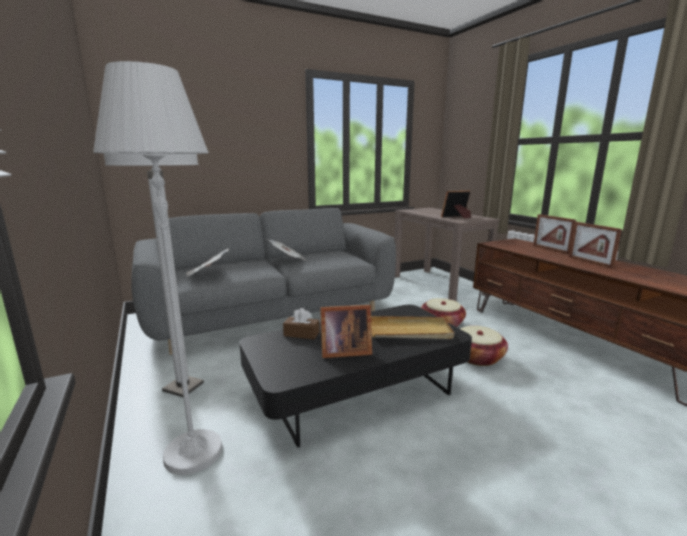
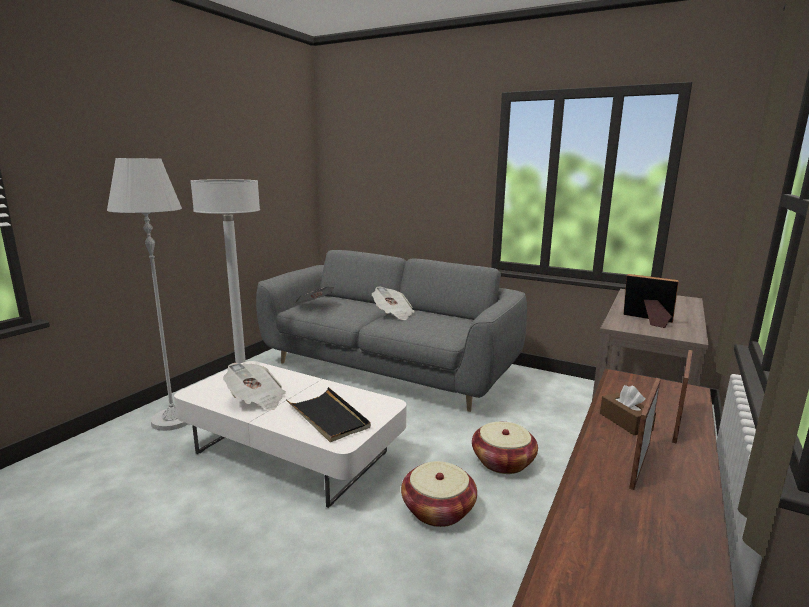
camera: 55 degrees right, 0 degrees up
(301, 334) = (276, 376): brown tissue box -> brown tissue box (625, 422)
(343, 351) = (256, 400): picture frame -> newspaper
(356, 391) = (292, 453): black coffee table -> white coffee table
(409, 331) = (328, 417): beige tray -> black tray

